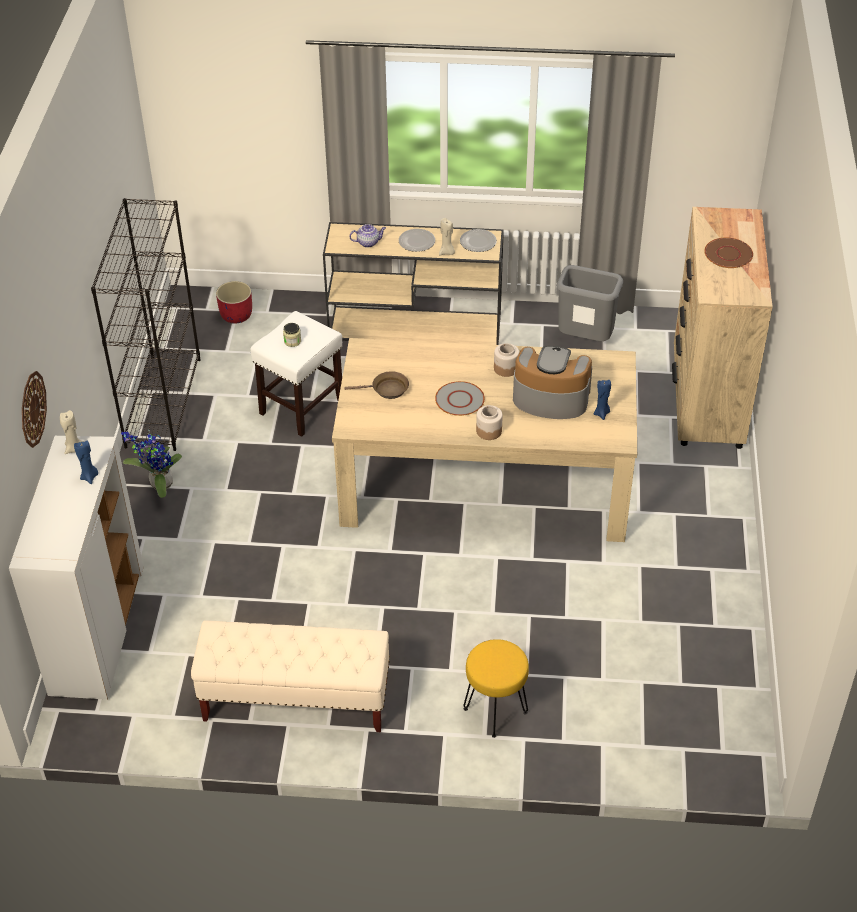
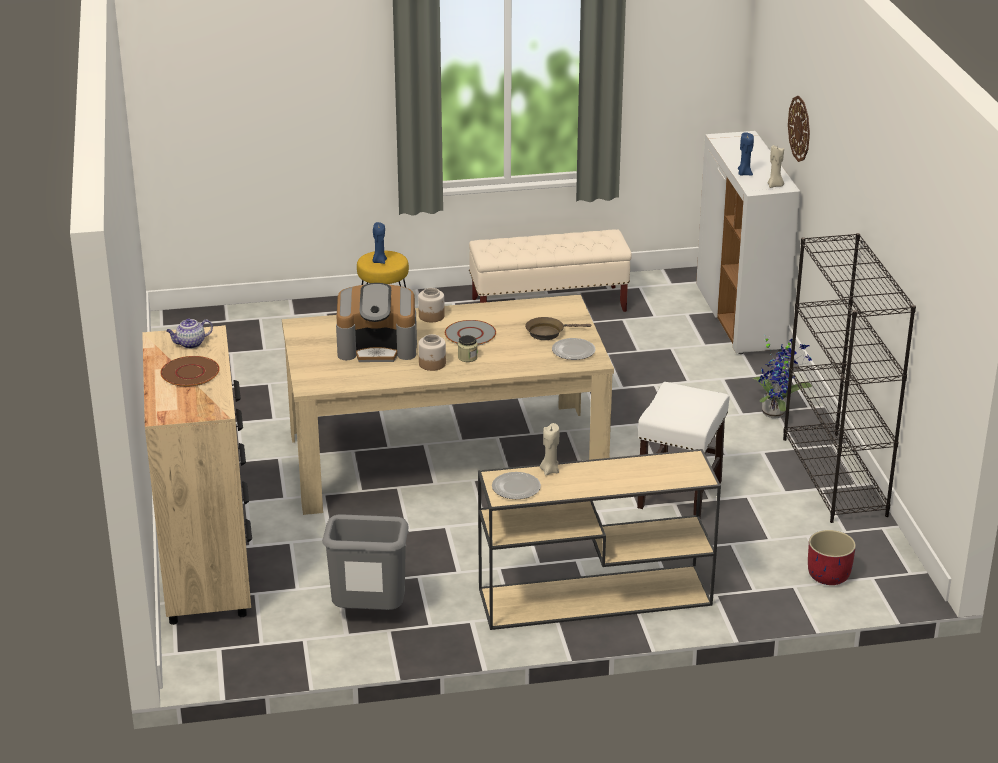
camera: 165 degrees right, 15 degrees down
(292, 341) = (687, 403): jar -> jar (467, 357)
(368, 242) = (654, 468): teapot -> teapot (190, 344)
(417, 241) = (594, 478): plate -> plate (573, 351)
(602, 413) = (321, 342): blue candle -> blue candle (379, 261)

